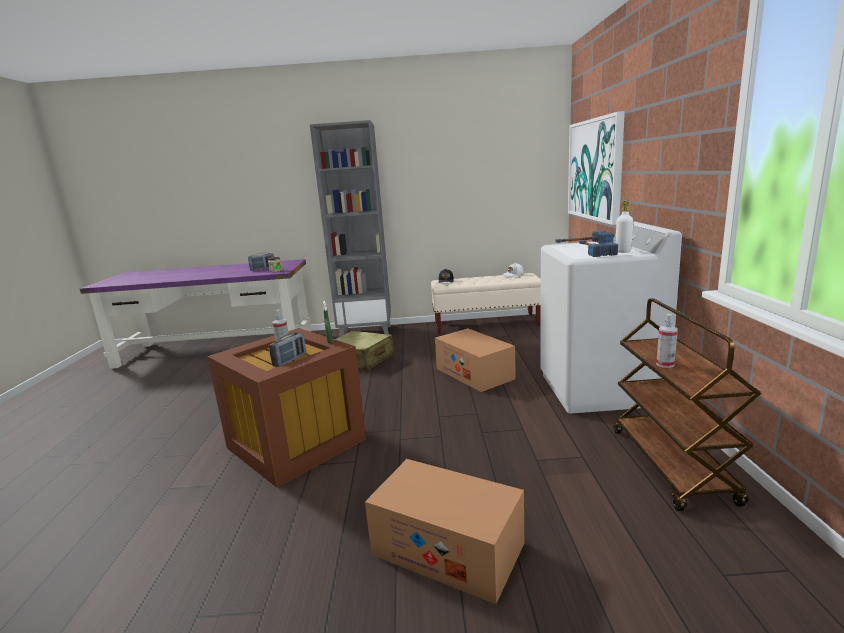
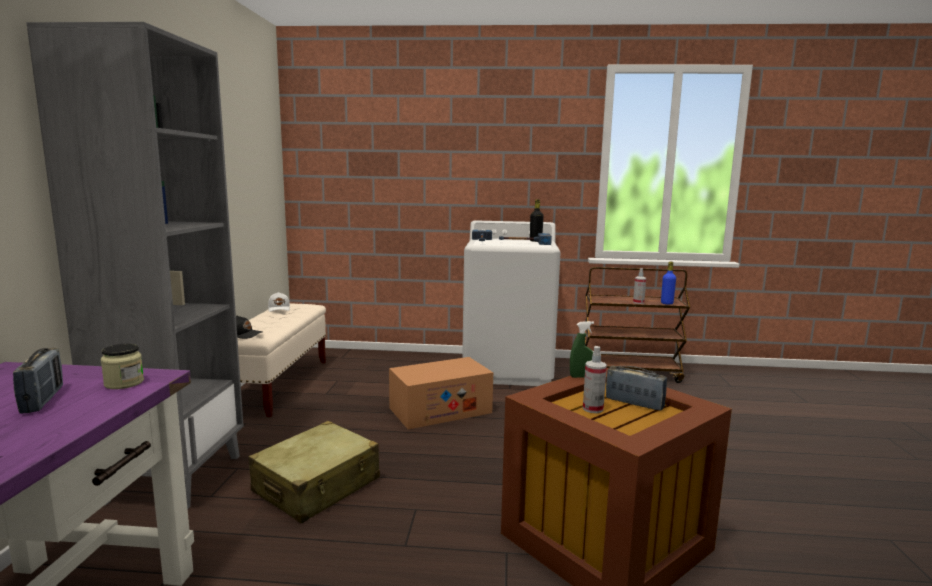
camera: 85 degrees left, 5 degrees down
(447, 548) = (757, 453): cardboard box -> none
(595, 169) = (370, 174): picture -> none
(623, 251) = (535, 241): white bottle -> black bottle
(685, 381) = (667, 303): none -> blue bottle

